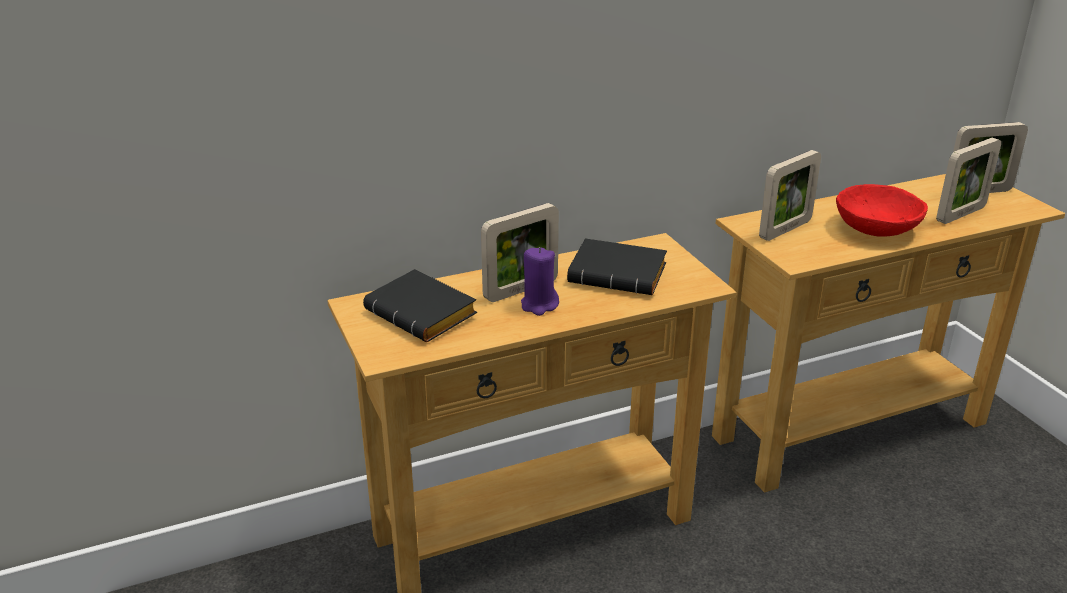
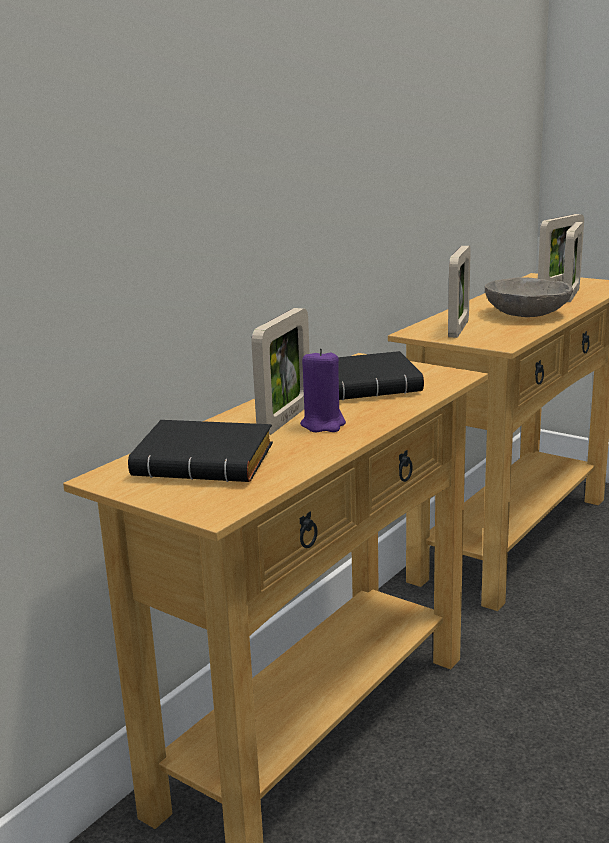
camera: 30 degrees left, 10 degrees down
(876, 228) = (527, 314): red bowl -> grey bowl

